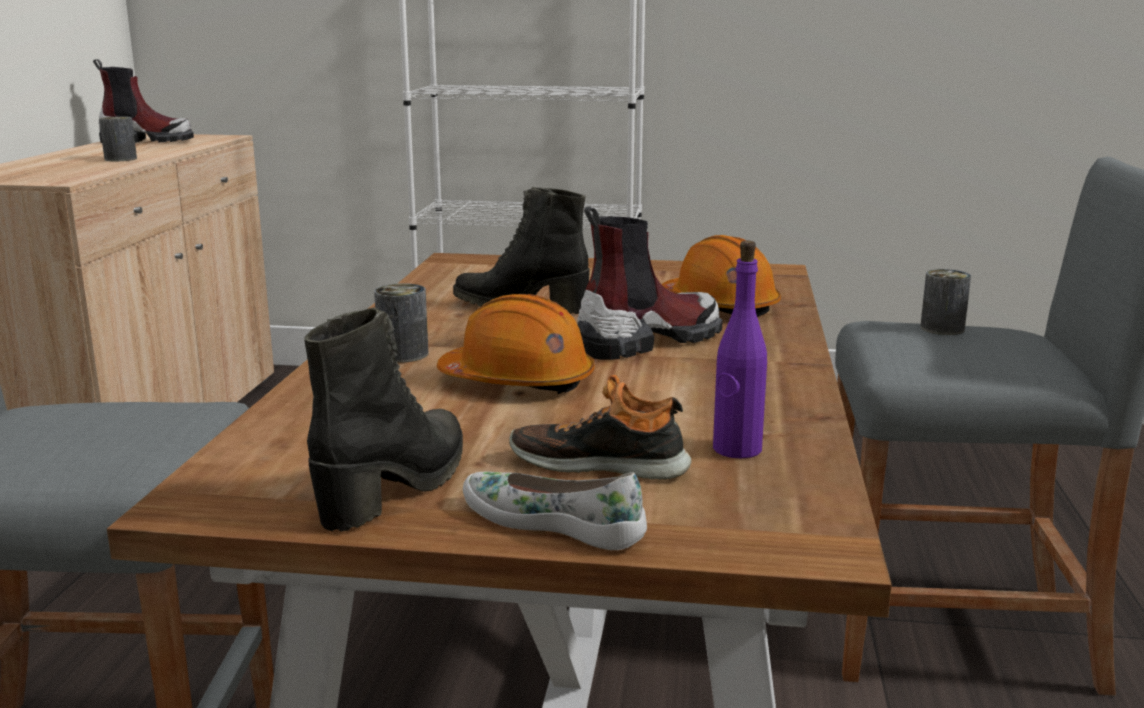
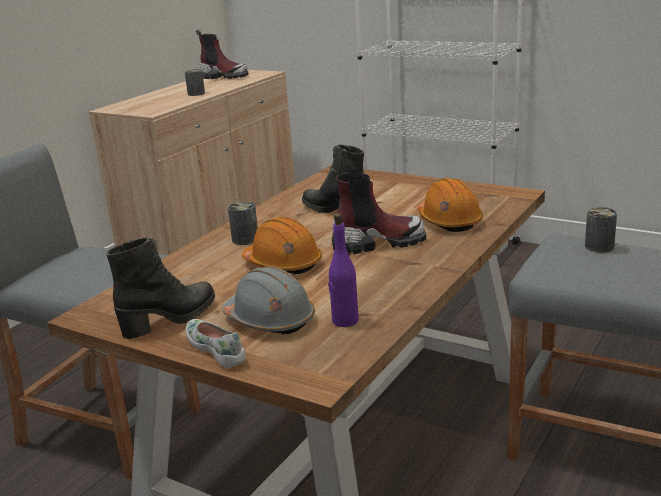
camera: 25 degrees right, 5 degrees up
(600, 464) = (270, 320): shoe -> grey hard hat

